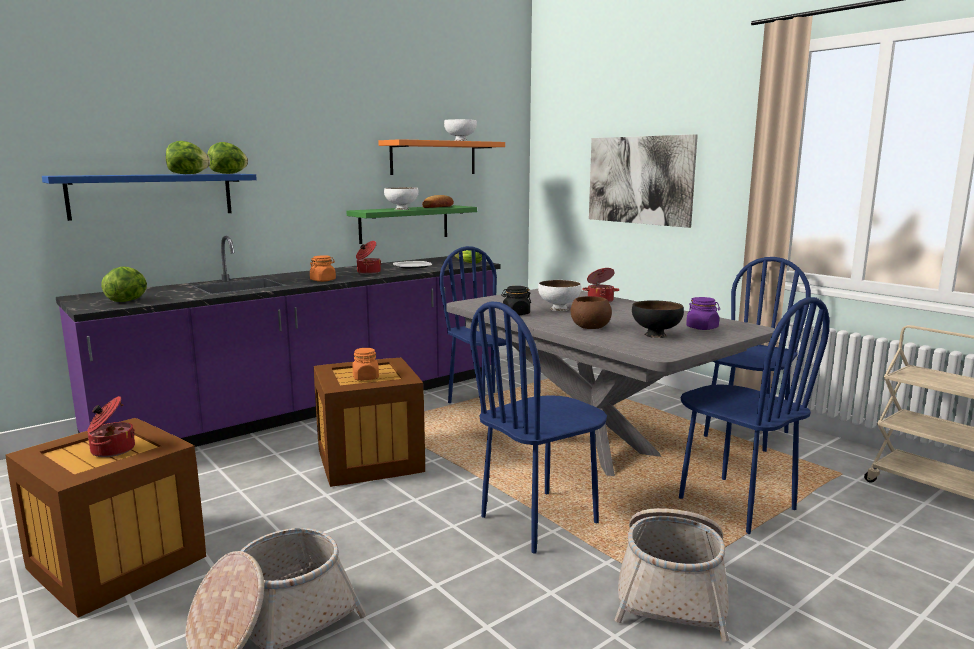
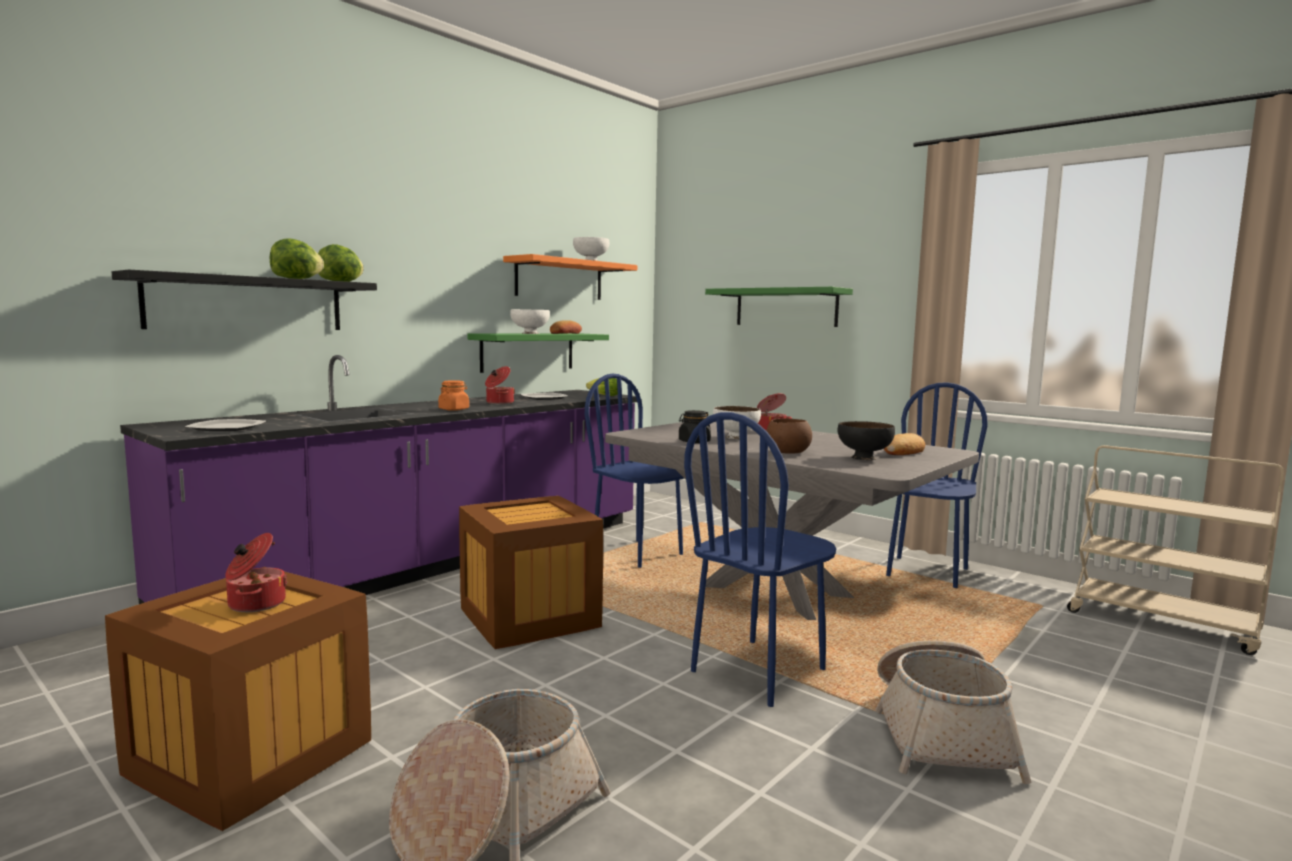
camera: 10 degrees left, 5 degrees down
(128, 301) = (226, 428): lettuce -> plate
(152, 195) = (247, 304): blue shelf -> black shelf
(366, 377) = (531, 516): orange jar -> none
(639, 180) = (786, 307): picture -> green shelf
(702, 328) = (903, 451): purple jar -> bread
(735, 504) = (956, 641): blue chair -> none

